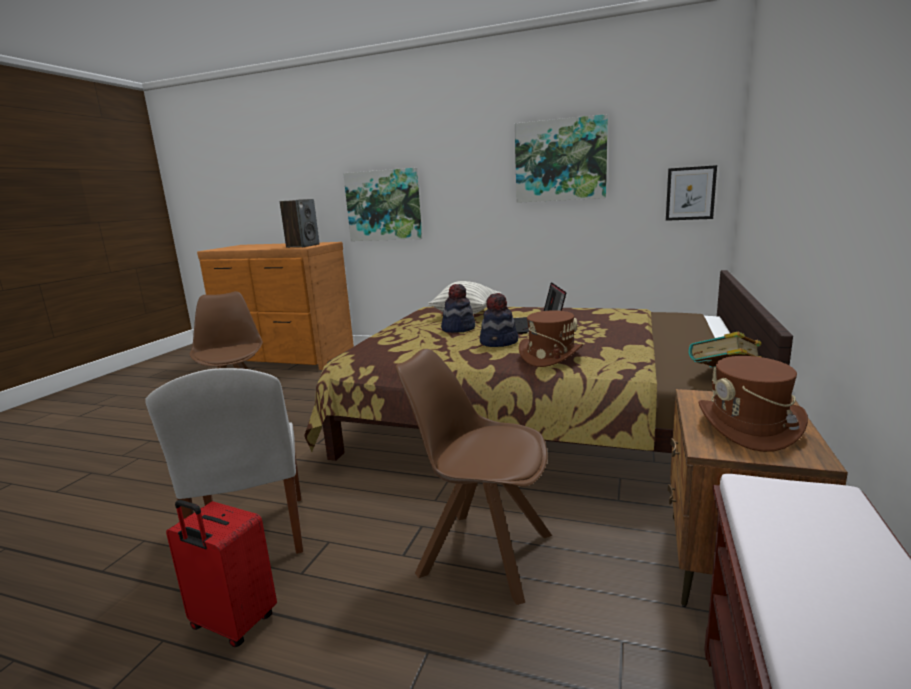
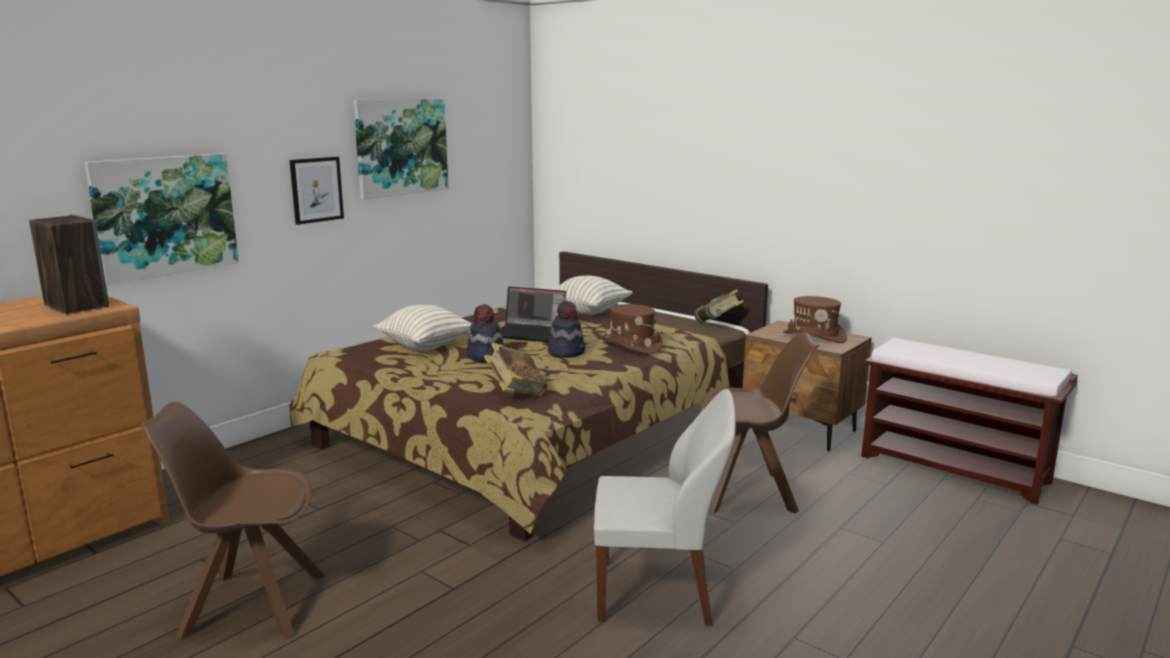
camera: 70 degrees left, 0 degrees up
(232, 624) = (786, 603): red suitcase -> none
(382, 351) = (516, 393): none -> book
(482, 553) = (749, 493): brown chair -> brown chair turned 135 degrees counterclockwise
(641, 327) = (588, 311): none -> pillow
(690, 193) = (506, 181): picture -> picture (316, 190)

